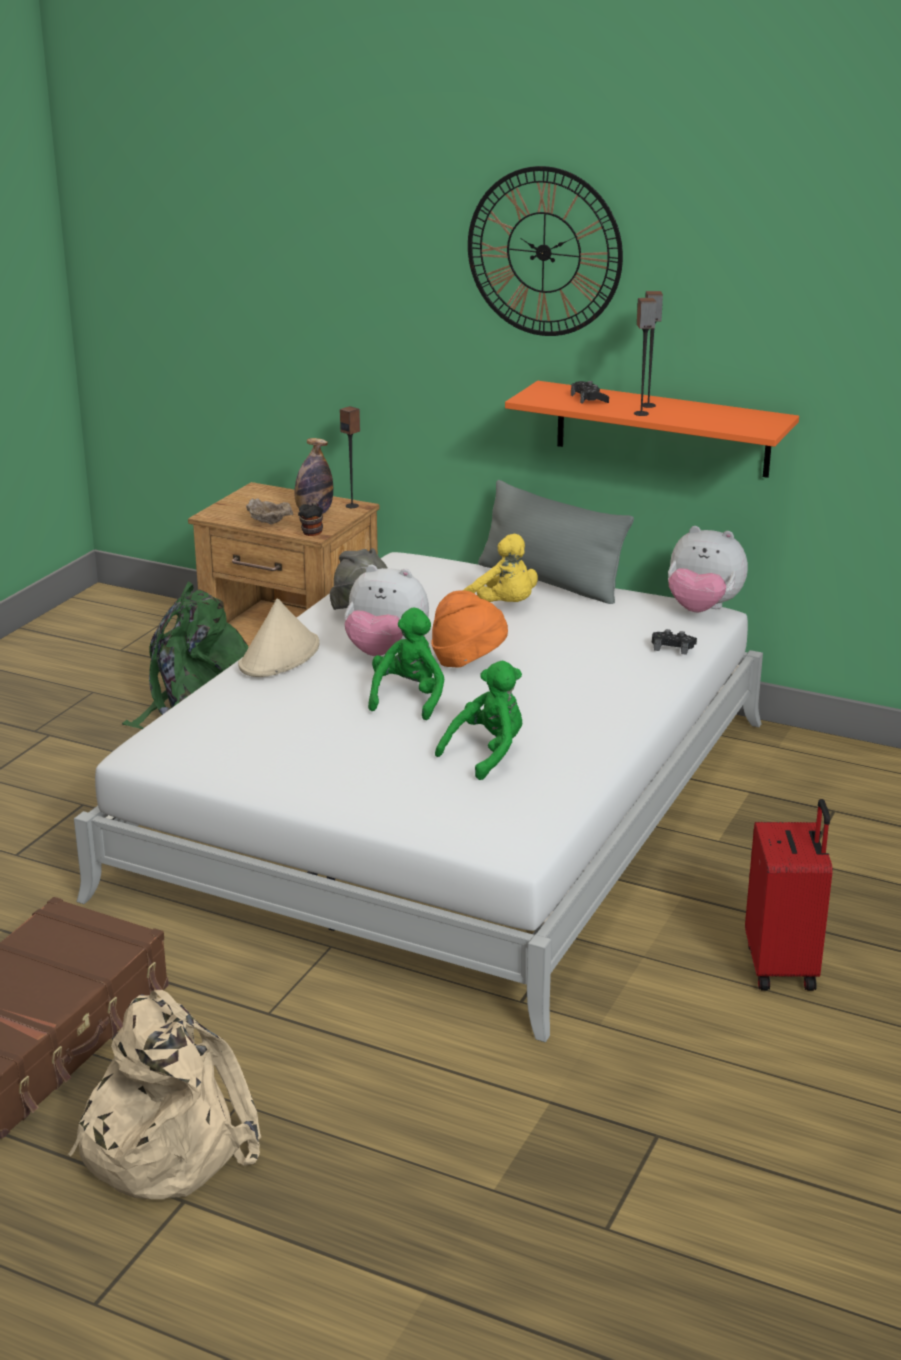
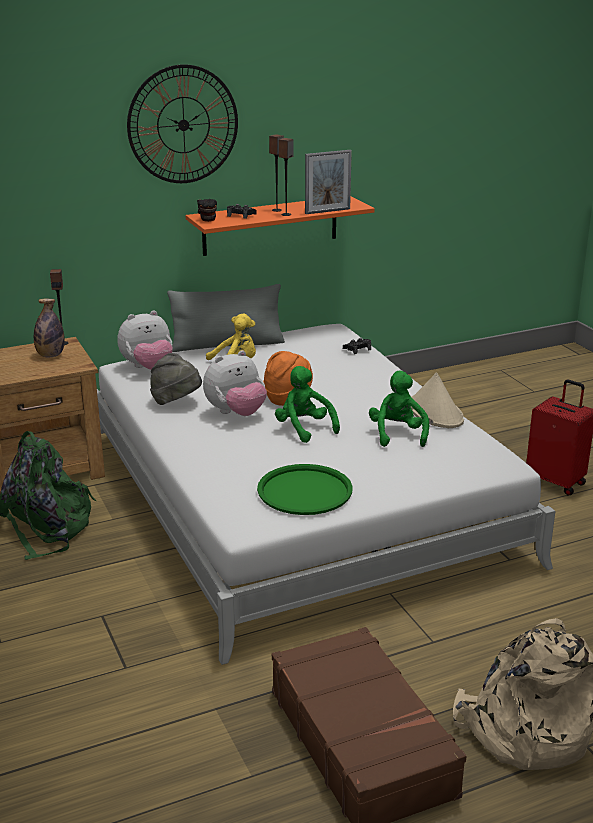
camera: 50 degrees left, 0 degrees up
(265, 753) = (305, 491): none -> green tray
(270, 524) = (39, 371): beige bowl -> none
(279, 656) = (186, 442): beige hat -> beige hat (434, 412)
(313, 531) = (77, 365): mug -> mug (206, 219)
(702, 425) = (327, 211): none -> picture frame
(702, 609) = (325, 328): plush toy -> plush toy (148, 368)

